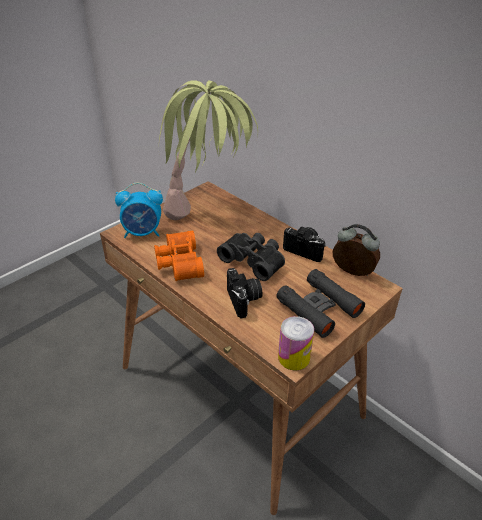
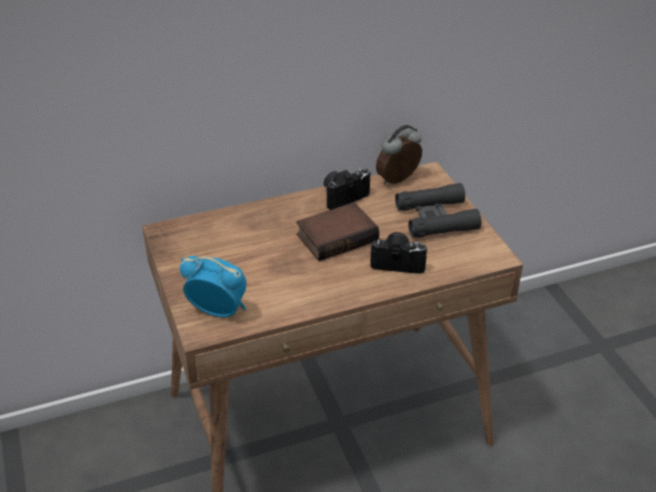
camera: 65 degrees left, 0 degrees up
(143, 233) = (218, 310): alarm clock -> alarm clock turned 90 degrees counterclockwise
(178, 263) = (303, 294): orange binoculars -> none
(207, 211) = (214, 244): potted plant -> none
(254, 260) = (337, 236): black binoculars -> book
(293, 357) = (493, 255): can -> none

